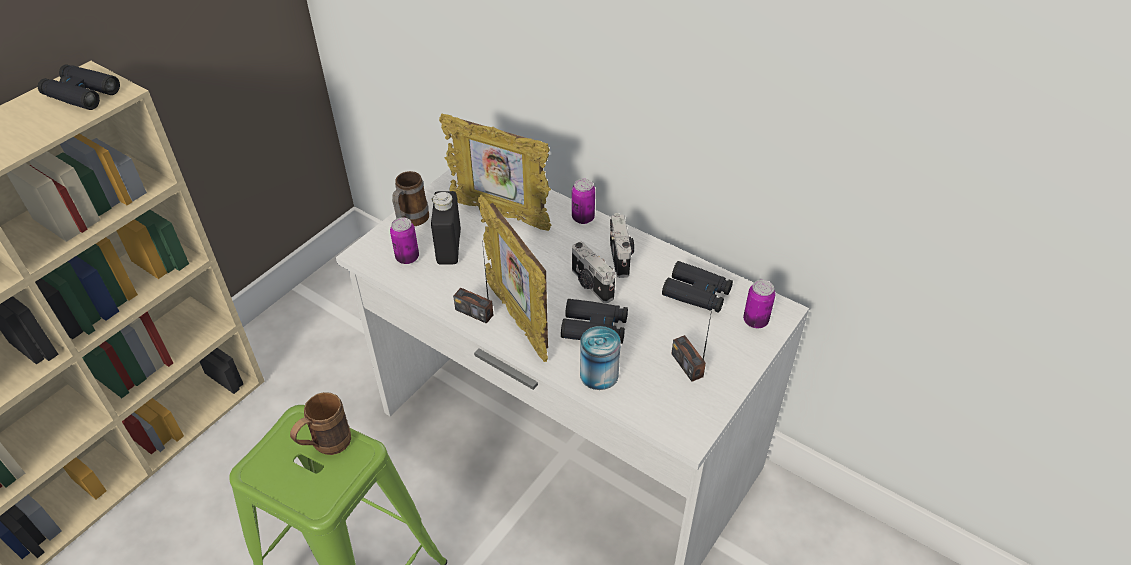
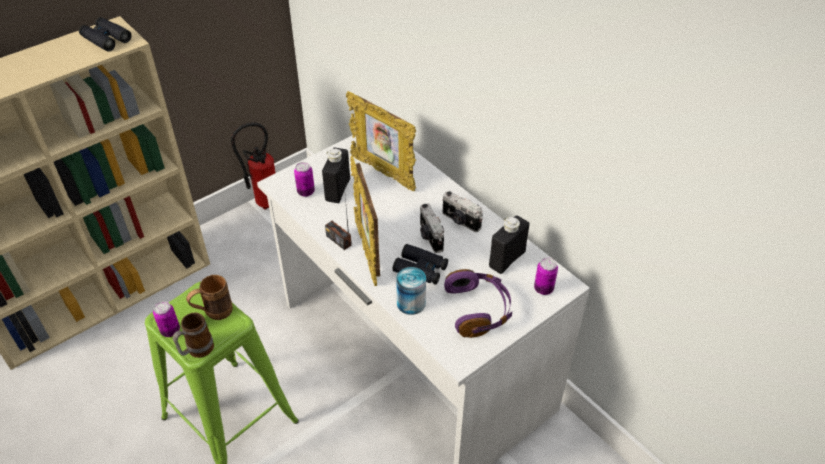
camera: 15 degrees right, 0 degrees up
(313, 288) = (263, 203): none -> fire extinguisher
(411, 221) = (318, 166): mug -> mug (196, 351)
(583, 218) = (443, 187): can -> can (170, 331)
(621, 257) = (460, 221): camera -> camera turned 120 degrees clockwise
(687, 365) = (478, 310): radio -> purple headphones
(697, 293) = (507, 259): black binoculars -> black bottle

